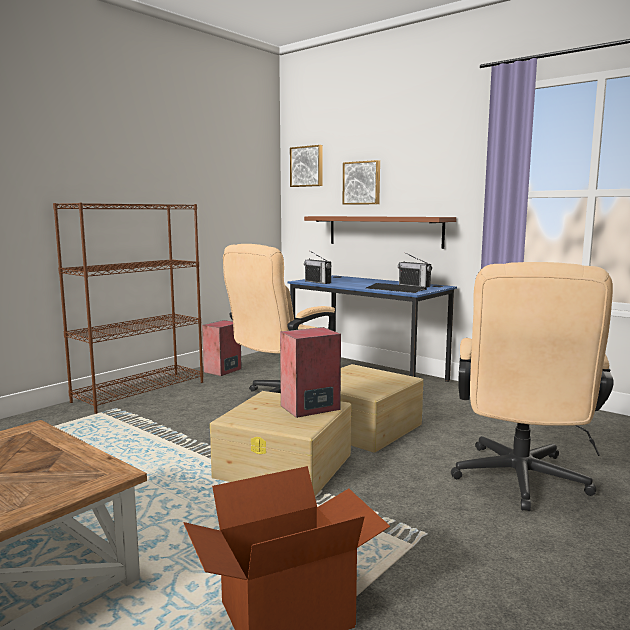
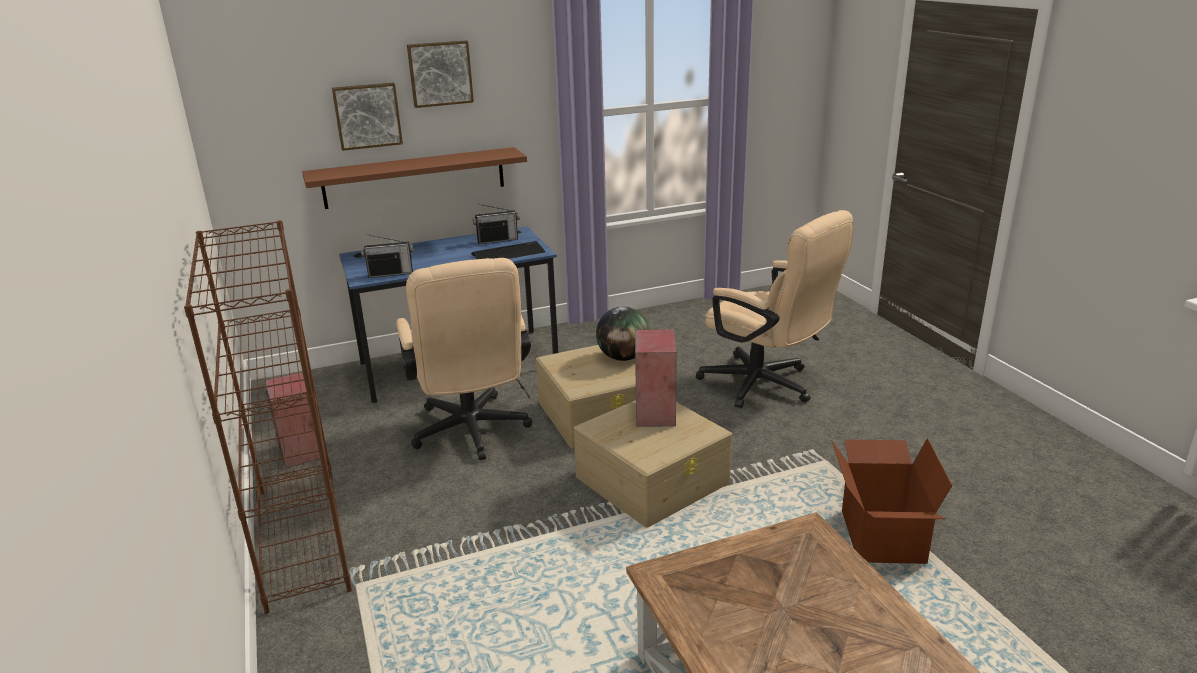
camera: 60 degrees left, 15 degrees up
(307, 166) = (251, 96): picture -> picture (440, 73)
(389, 383) = (623, 357): none -> globe

